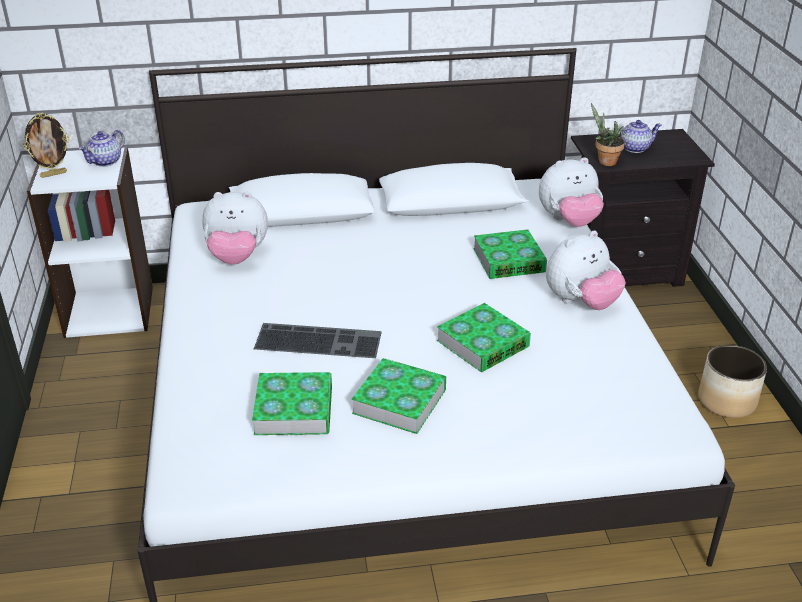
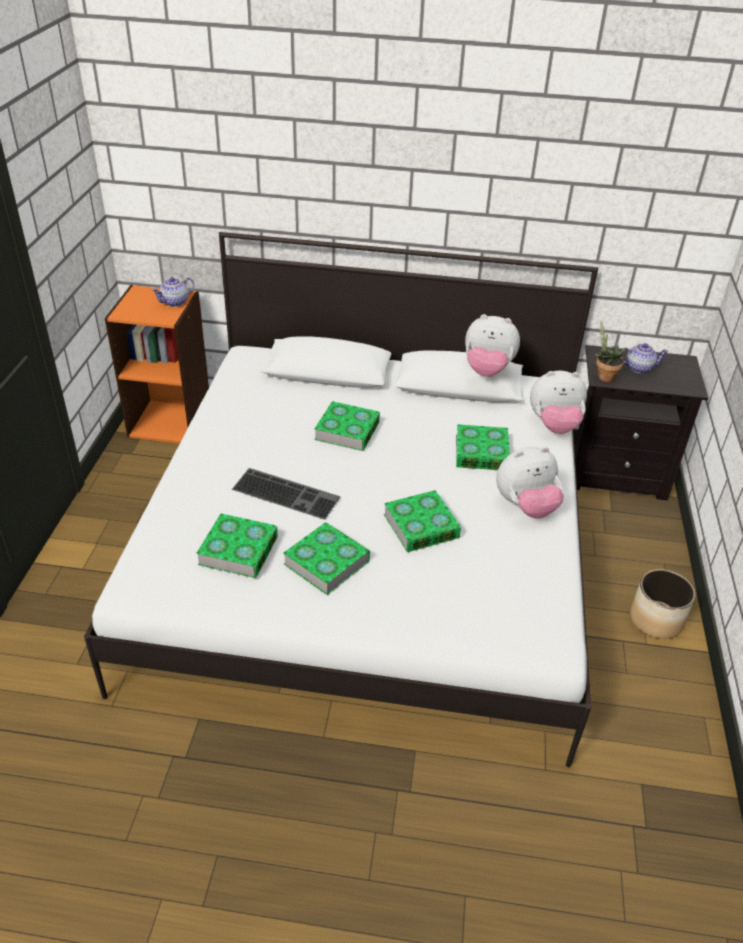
camera: 15 degrees right, 5 degrees up
(53, 174) = (131, 306): picture frame -> none
(110, 310) = (170, 421): white bookcase -> orange bookcase
(237, 257) = (257, 403): plush toy -> plush toy (487, 370)
(354, 265) = (347, 431): none -> book

